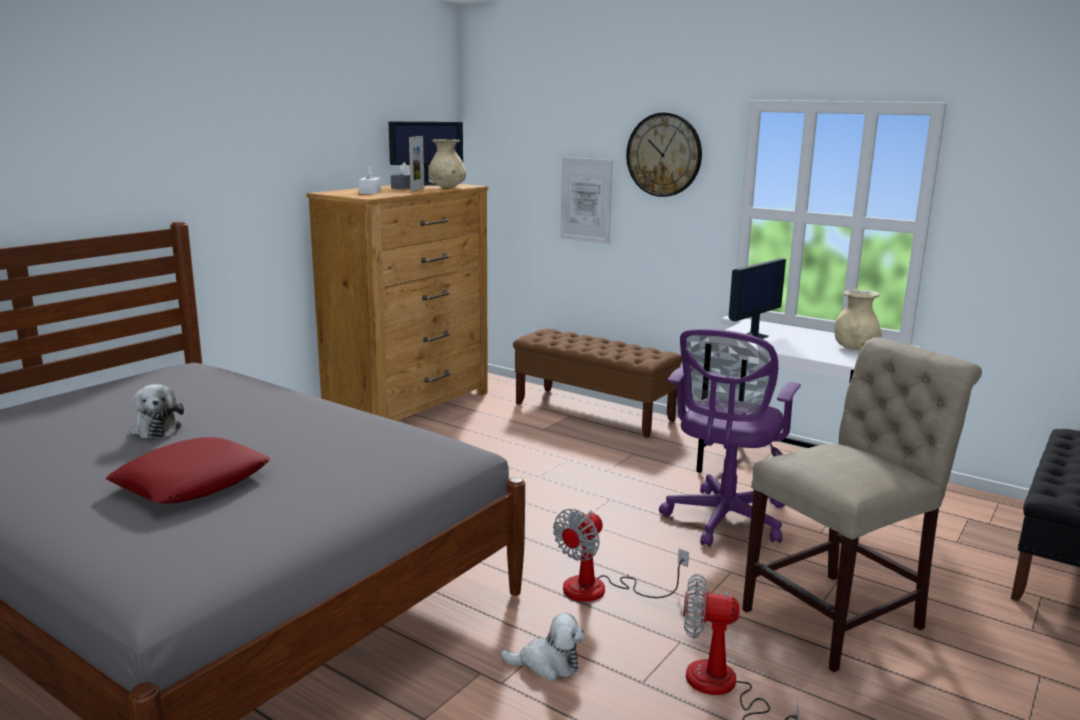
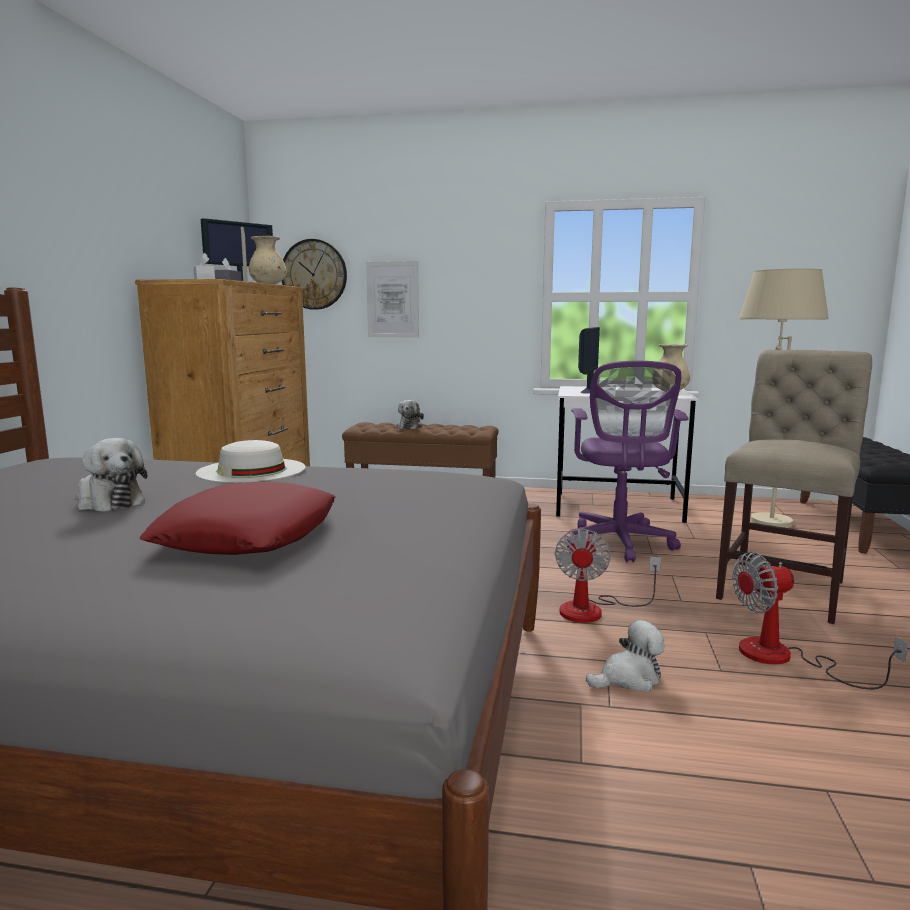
camera: 25 degrees left, 5 degrees down
(288, 408) = (251, 470): none -> white hat
(585, 342) = (410, 426): none -> plush toy
(664, 155) = (468, 253): wall clock -> wall clock (314, 274)
(954, 521) = (763, 516): none -> beige floor lamp

